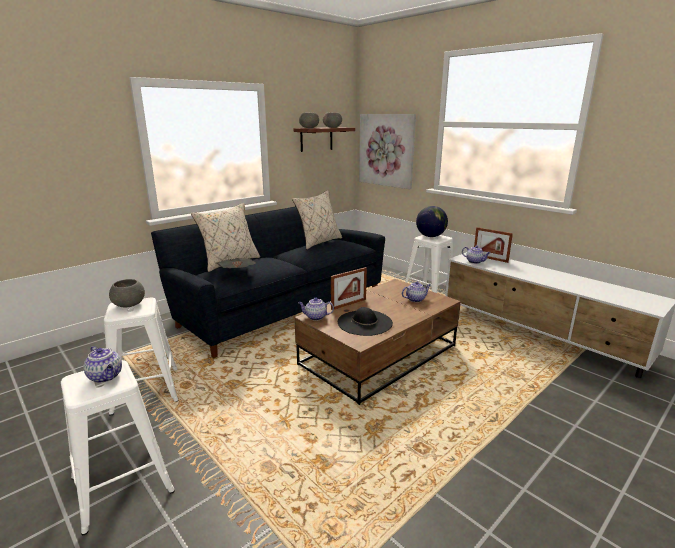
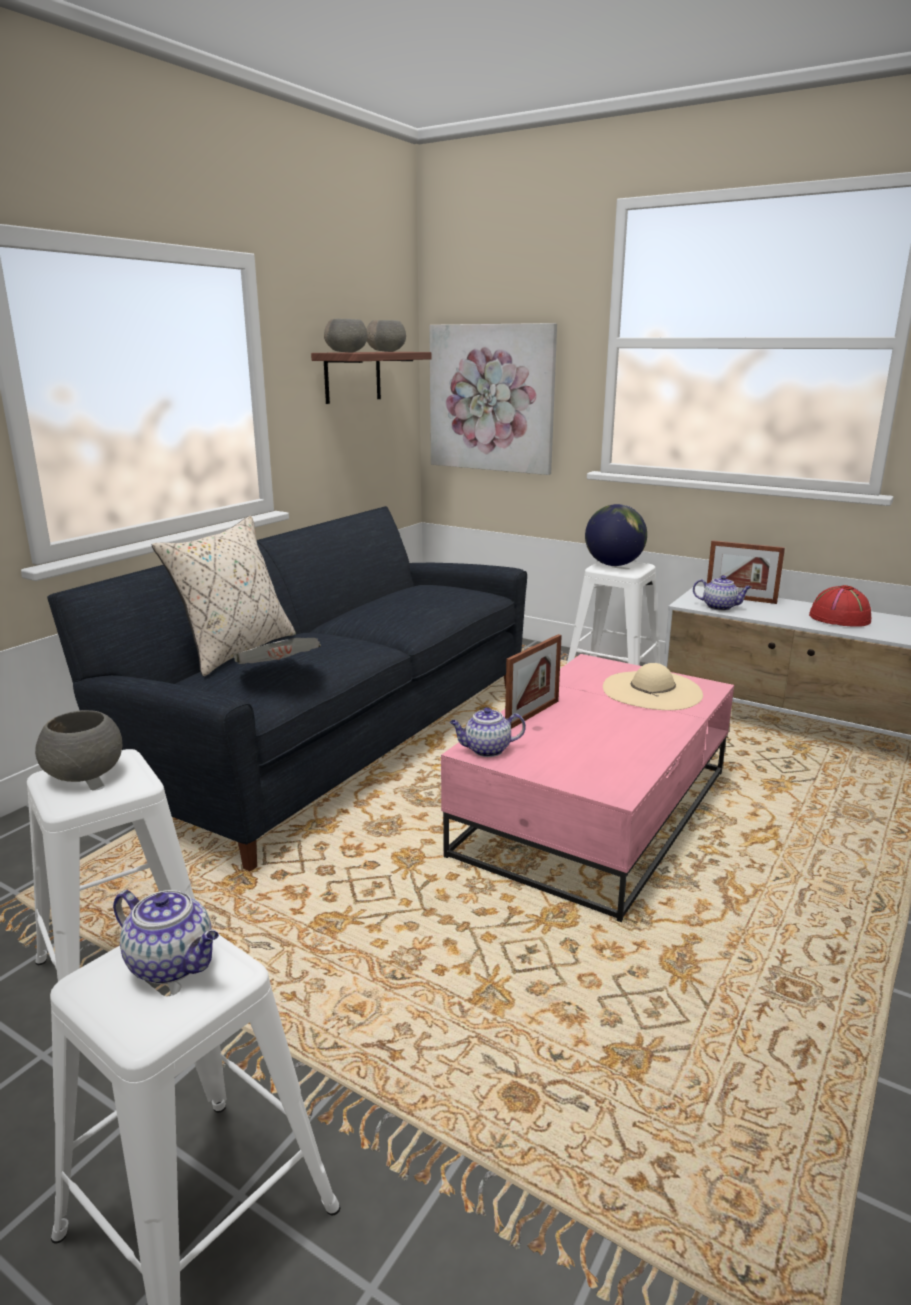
camera: 15 degrees left, 0 degrees up
(318, 242) = (396, 592): beige pillow -> none
(365, 322) = (593, 749): black hat -> none
(379, 354) = (594, 811): brown coffee table -> pink coffee table
(415, 299) = (652, 690): teapot -> beige hat
(535, 273) = (839, 618): none -> red hat

